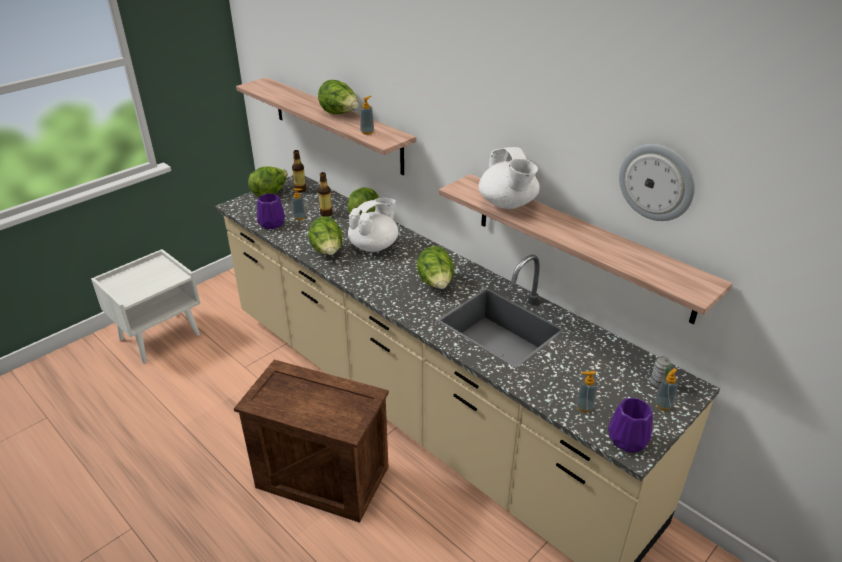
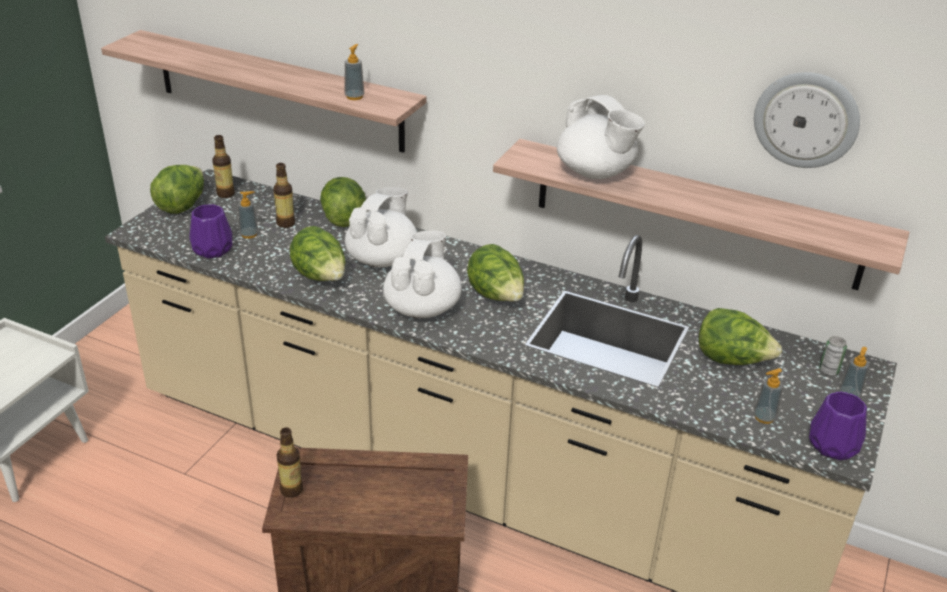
camera: 20 degrees left, 0 degrees up
(264, 388) = (291, 490): none -> bottle
(340, 114) = (295, 75): lettuce -> lettuce (731, 360)
(381, 282) = (422, 307): none -> white teapot

